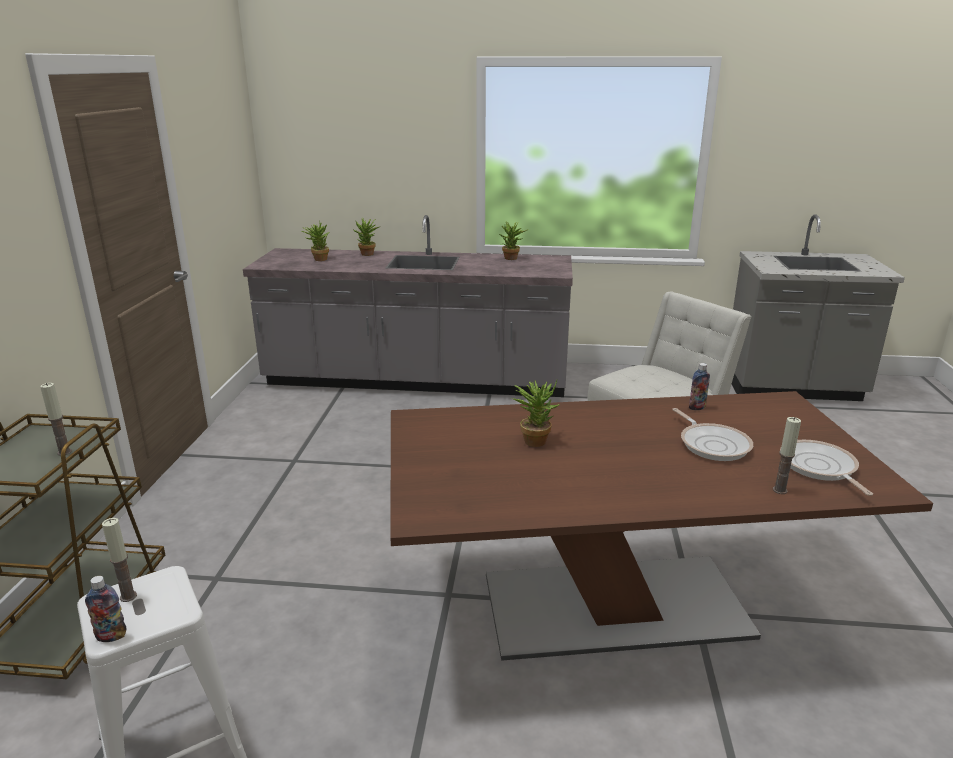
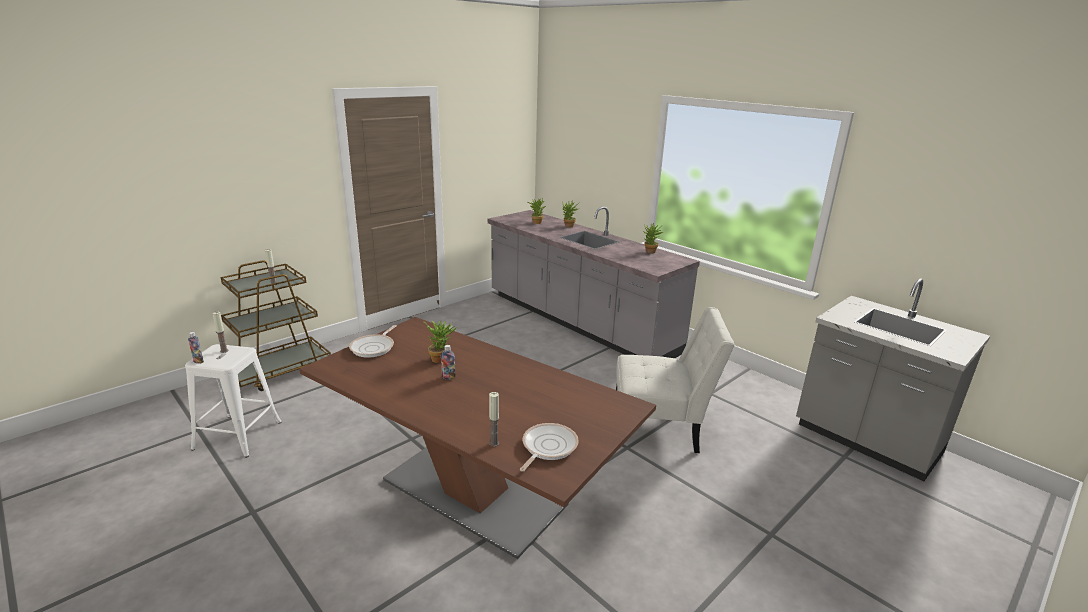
camera: 40 degrees right, 0 degrees up
(697, 407) = (563, 383): bottle -> bottle (448, 377)
(712, 444) = (520, 404): frying pan -> frying pan (374, 347)

